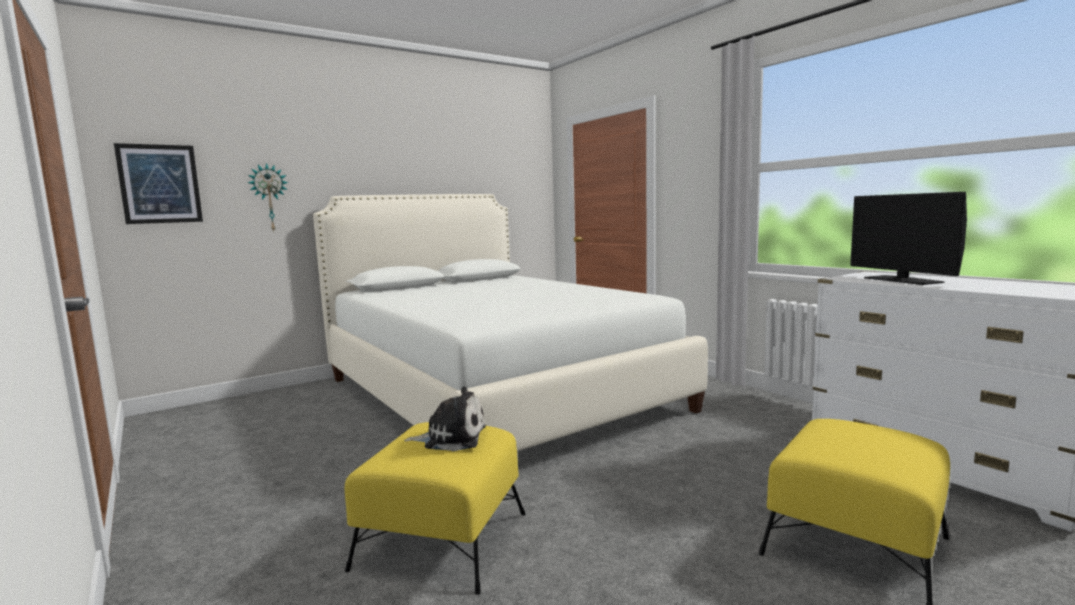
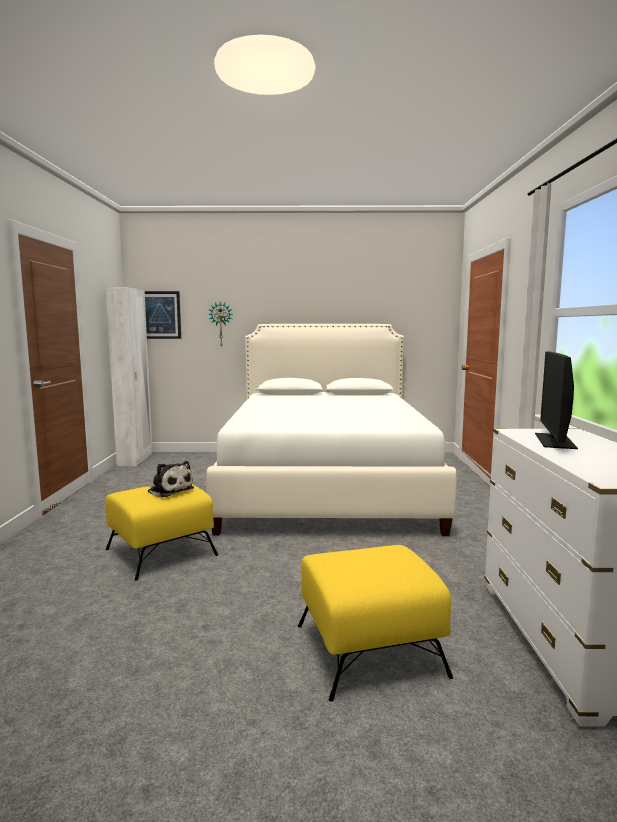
camera: 35 degrees right, 0 degrees up
(151, 427) = (135, 460): none -> white wardrobe

